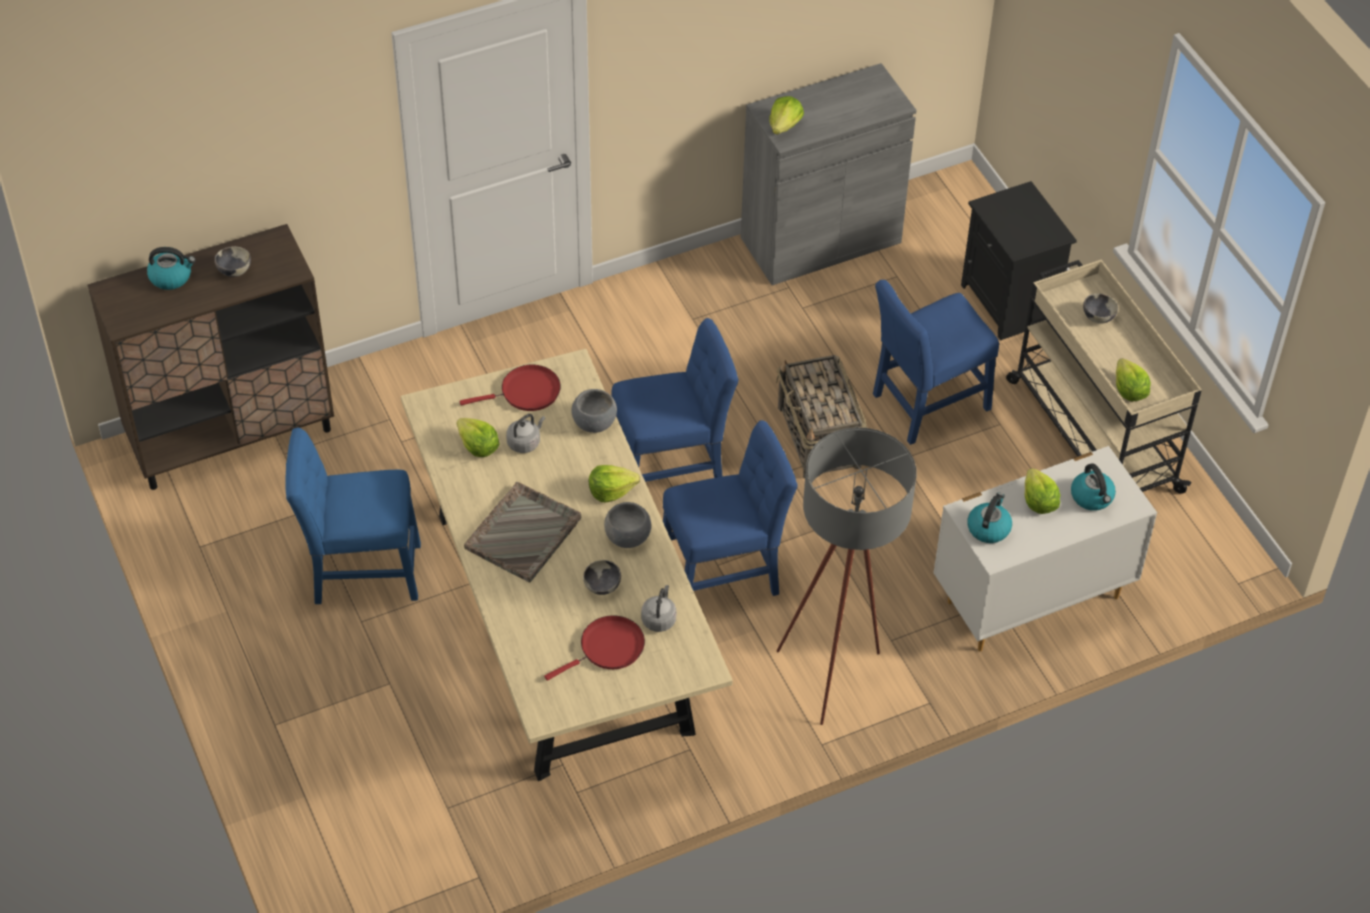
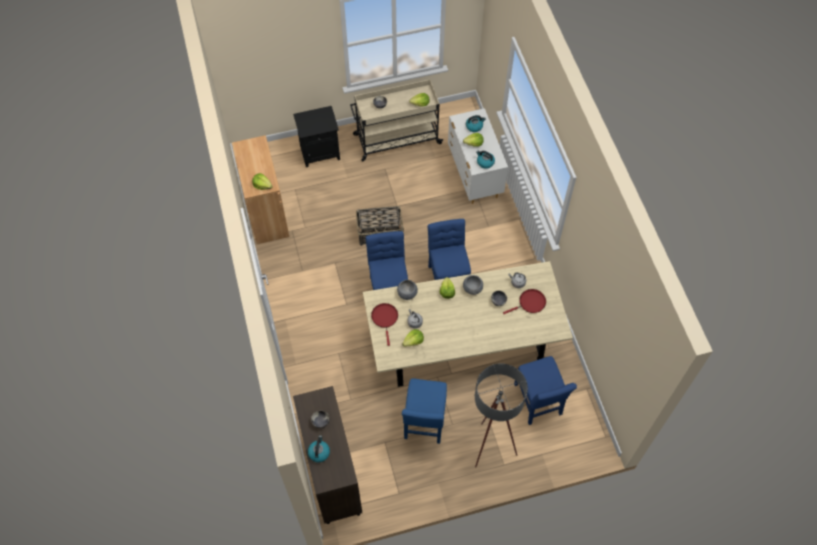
camera: 80 degrees left, 10 degrees up
(524, 532) = (465, 328): grey tray -> none
(608, 648) = (530, 303): red frying pan -> red frying pan turned 90 degrees clockwise
(820, 240) = (266, 213): grey cabinet -> brown cabinet
(837, 672) = (501, 246): grey floor lamp -> grey floor lamp (489, 443)
(926, 405) = (370, 192): blue chair -> blue chair (538, 402)

